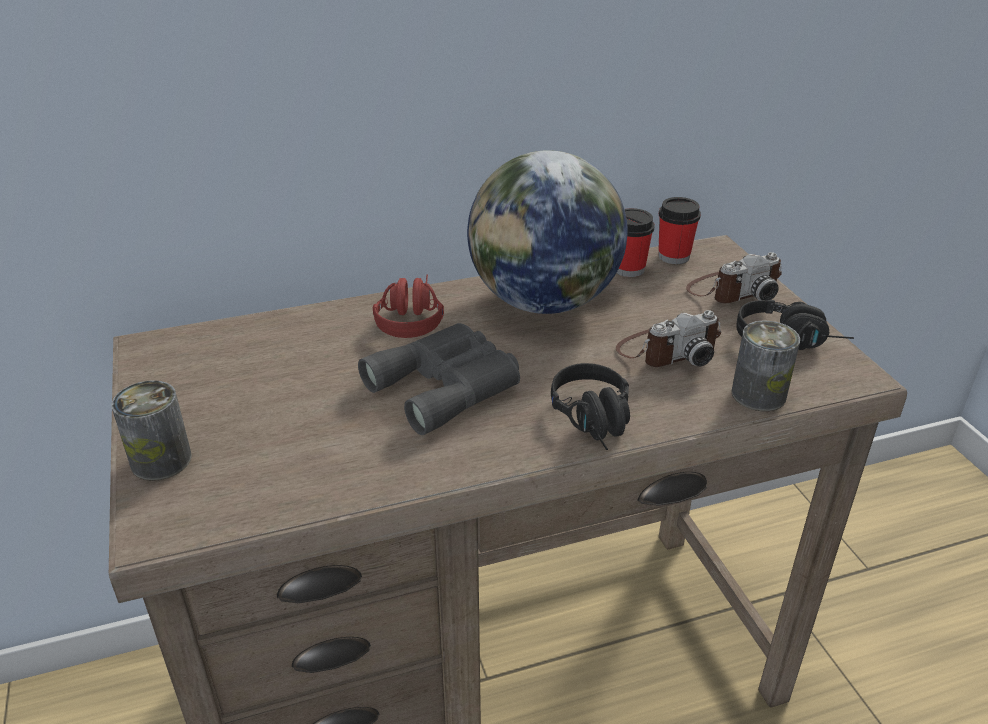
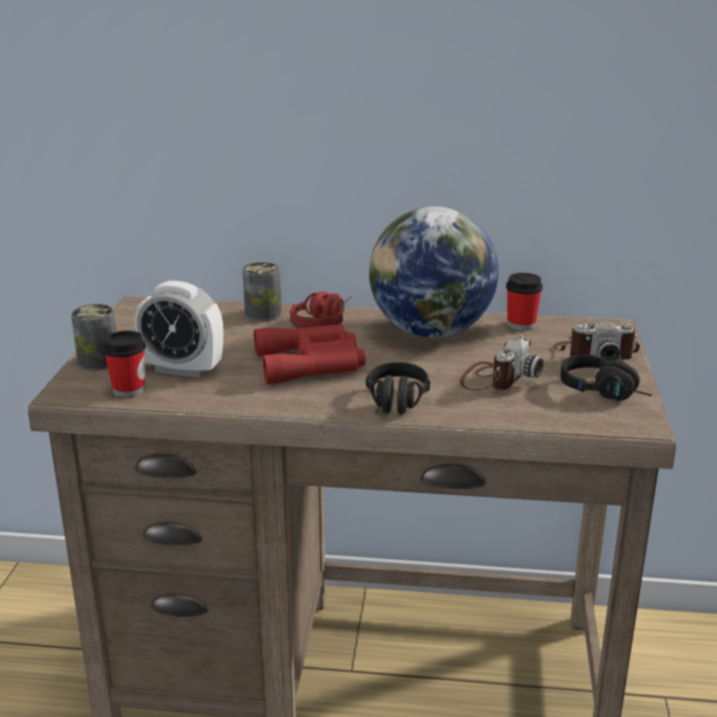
camera: 25 degrees right, 10 degrees down
(291, 441) = (182, 369): none -> alarm clock
(448, 385) = (312, 363): grey binoculars -> red binoculars
(667, 350) = (496, 378): camera -> camera turned 60 degrees counterclockwise
(674, 256) = (569, 324): cup -> cup (129, 390)
(758, 394) = (540, 417): can -> can (263, 314)

